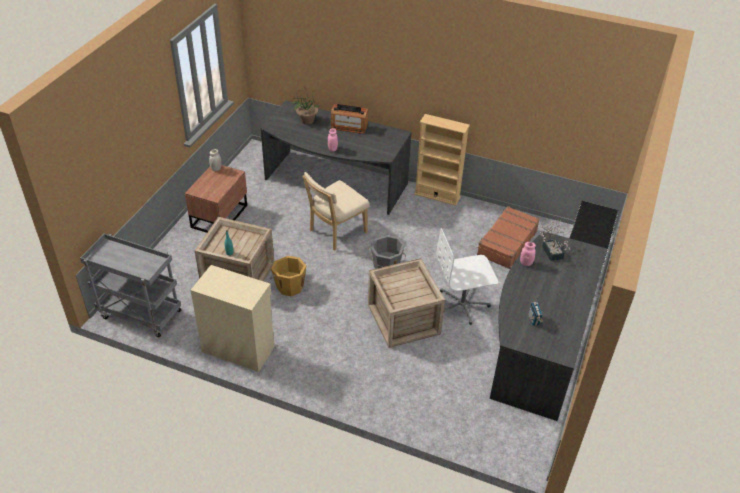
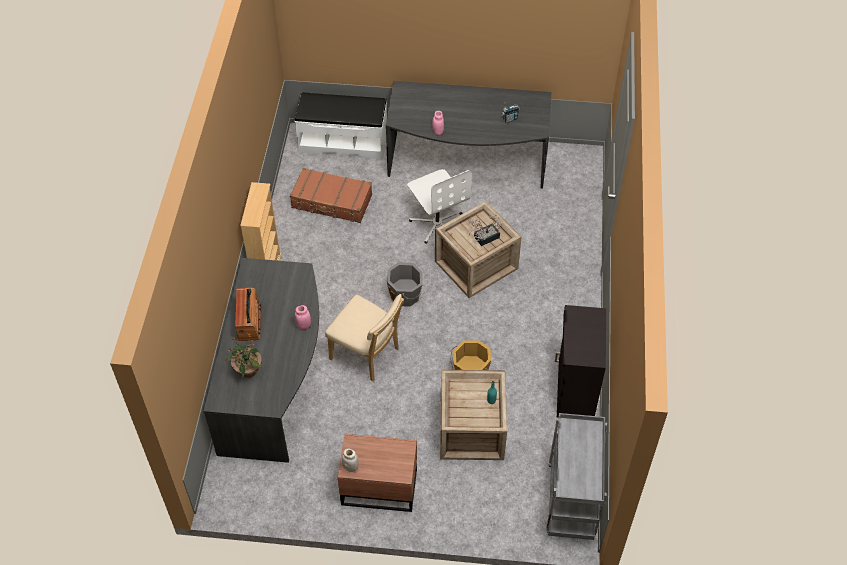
camera: 105 degrees left, 10 degrees up
(238, 348) = (574, 390): beige cabinet -> black cabinet
(551, 250) = (412, 116): potted plant -> potted plant (484, 238)

